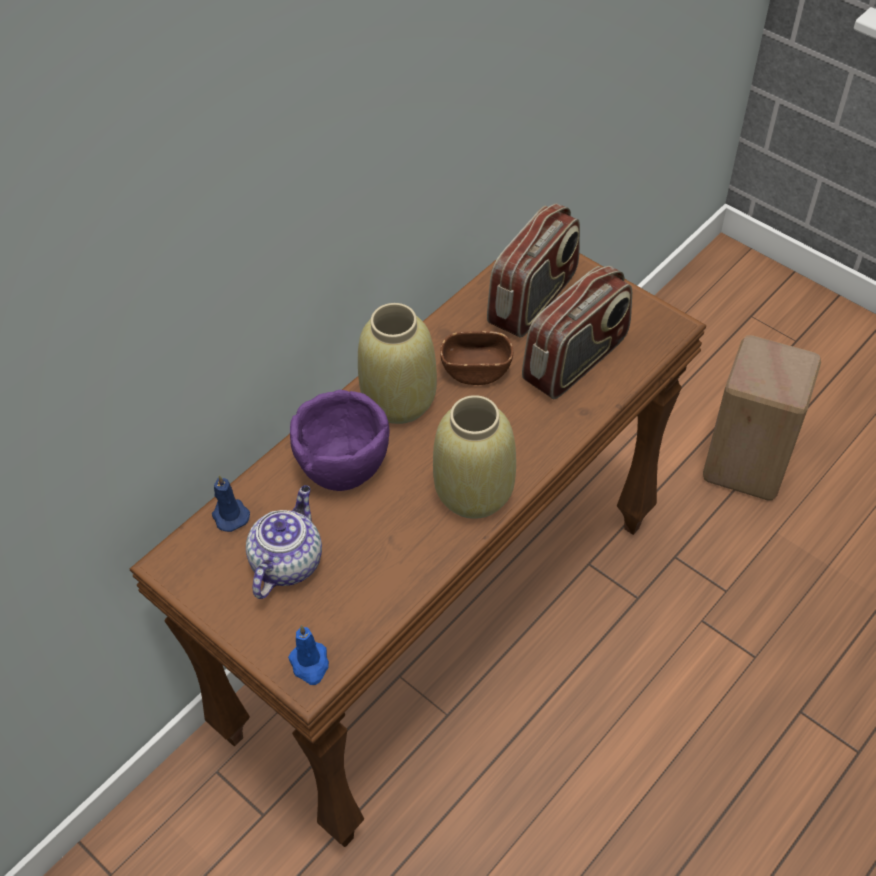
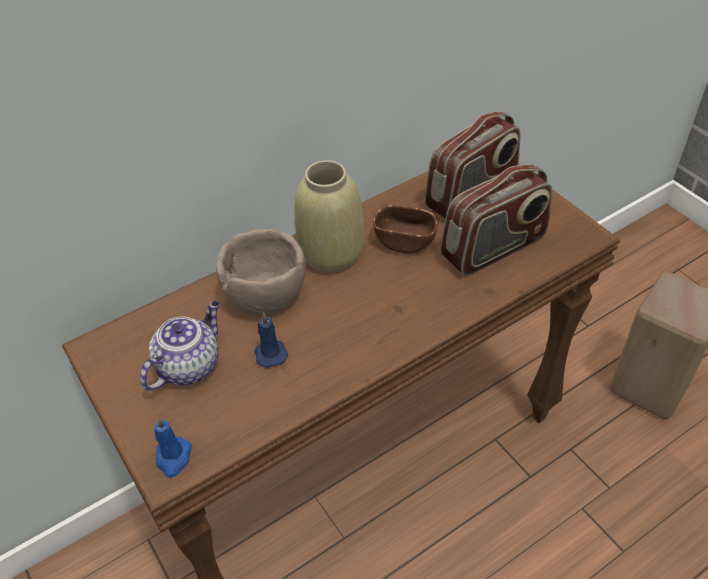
camera: 15 degrees right, 5 degrees down
(229, 514) = (158, 317): blue candle -> blue candle (270, 353)
(344, 465) = (267, 296): purple bowl -> brown bowl
(474, 493) = (369, 341): beige vase -> none

